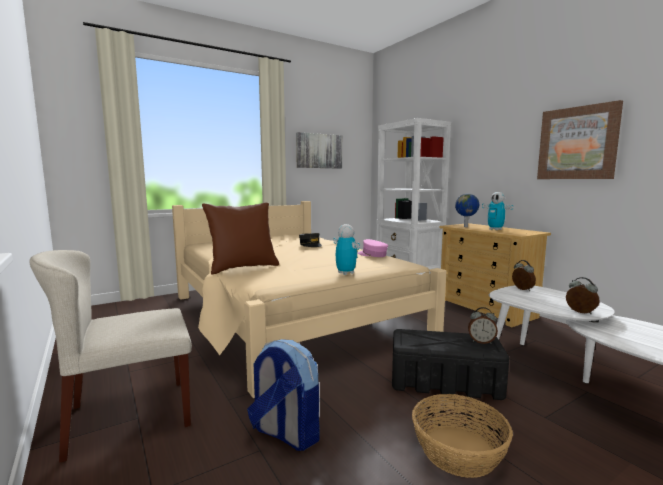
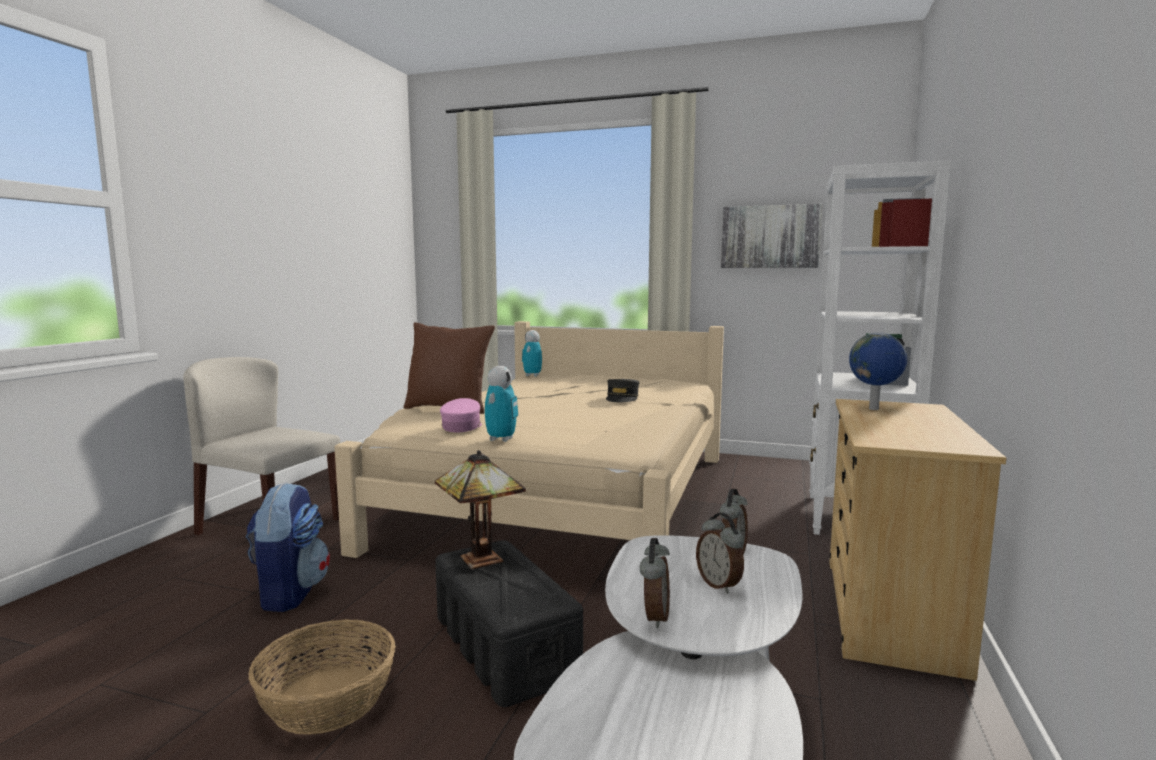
camera: 50 degrees right, 0 degrees up
(372, 255) = (639, 428): pink cap -> pink cap (462, 426)
(416, 339) = (478, 559): none -> table lamp
(481, 341) = (532, 600): alarm clock -> alarm clock (719, 585)
(495, 229) = (900, 424): toy robot -> toy robot (532, 375)
(577, 143) = (1069, 206): picture -> none

